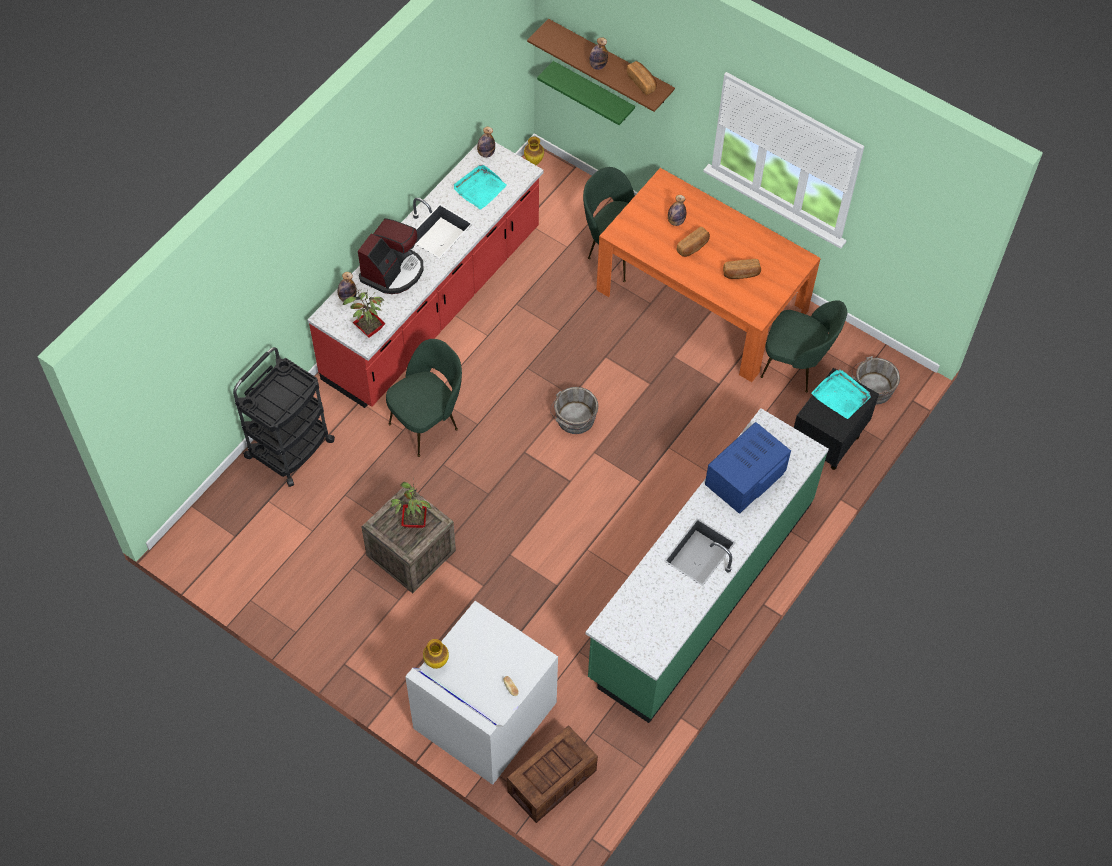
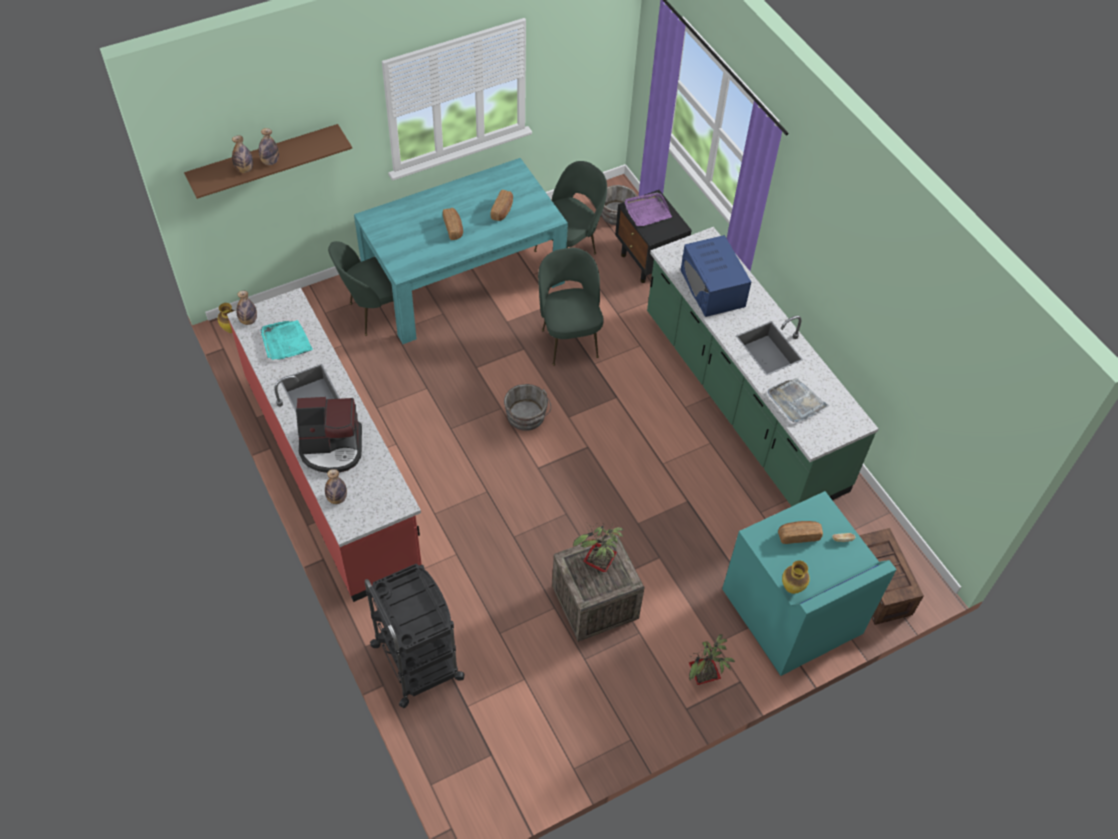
camera: 65 degrees left, 5 degrees down
(368, 330) = (388, 496): potted plant -> potted plant (703, 677)
(393, 271) = (332, 448): coffee machine -> coffee machine turned 120 degrees clockwise
(428, 424) = (462, 530): green chair -> green chair (568, 339)
(484, 714) = (790, 611): white washing machine -> turquoise washing machine
(593, 92) = (256, 207): green shelf -> none
(642, 82) = (314, 141): bread -> bread (798, 535)
(646, 597) = (796, 402): none -> grey tray
(676, 221) = (419, 228): bottle -> bottle (244, 169)
(702, 300) = (464, 279): orange dining table -> turquoise dining table
(841, 395) = (647, 211): turquoise tray -> purple tray

